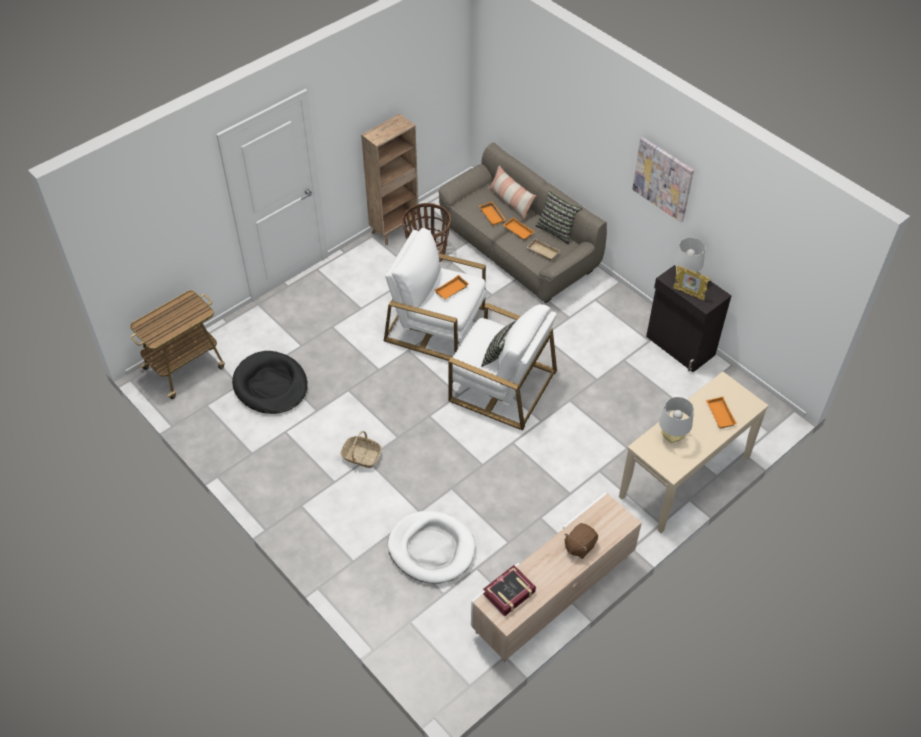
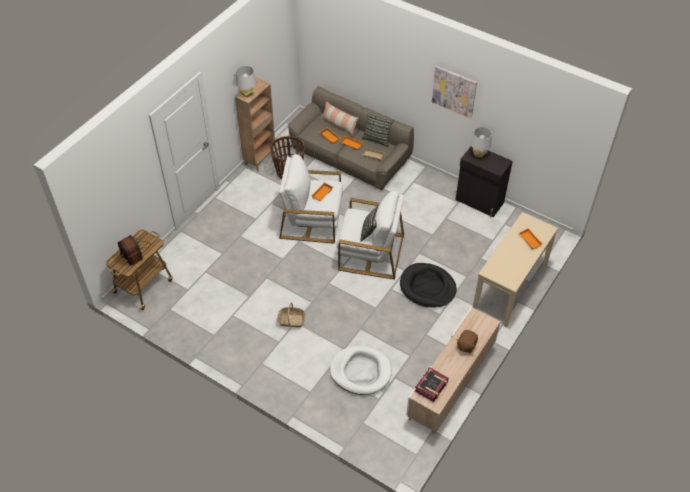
camera: 15 degrees left, 0 degrees up
(171, 318) = (134, 252): none -> radio
(271, 385) = (210, 285): black dog bed -> black dog bed (427, 287)
(672, 437) = (504, 261): grey table lamp -> grey table lamp (247, 94)
(688, 293) = (485, 165): picture frame -> none

